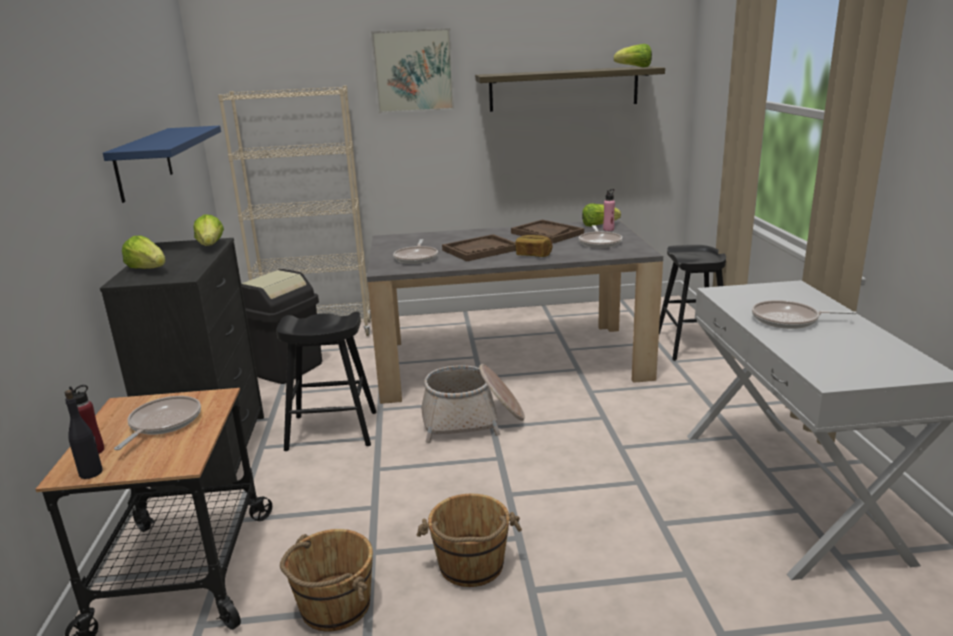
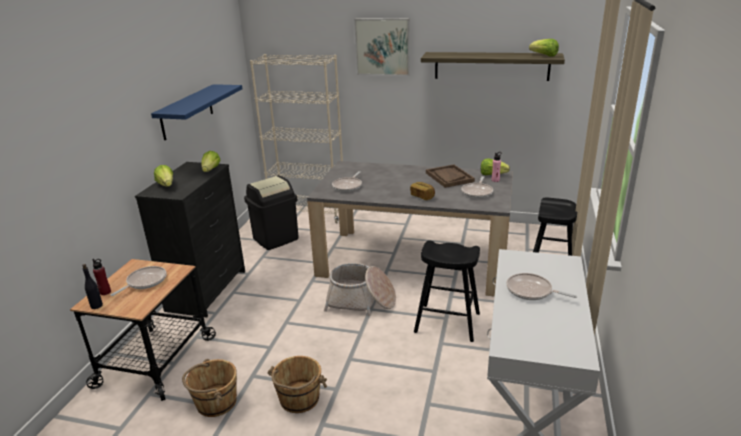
camera: 20 degrees right, 5 degrees up
(332, 431) = (276, 290): black stool -> black stool (447, 323)
(480, 250) = (392, 186): brown tray -> none

